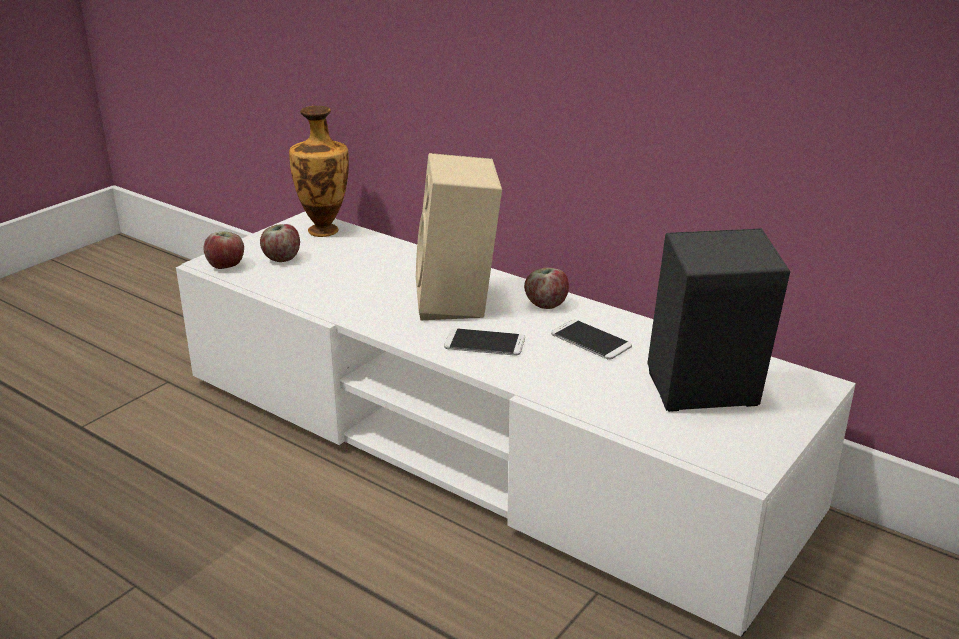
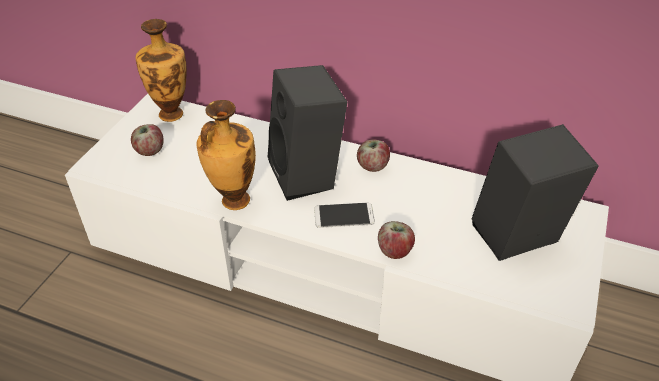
camera: 15 degrees left, 15 degrees up
(226, 266) = (107, 167): apple -> apple (395, 251)
(356, 312) = (233, 201): none -> vase
(459, 302) = (308, 175): beige speaker -> black speaker
(591, 340) = (419, 198): phone -> none

